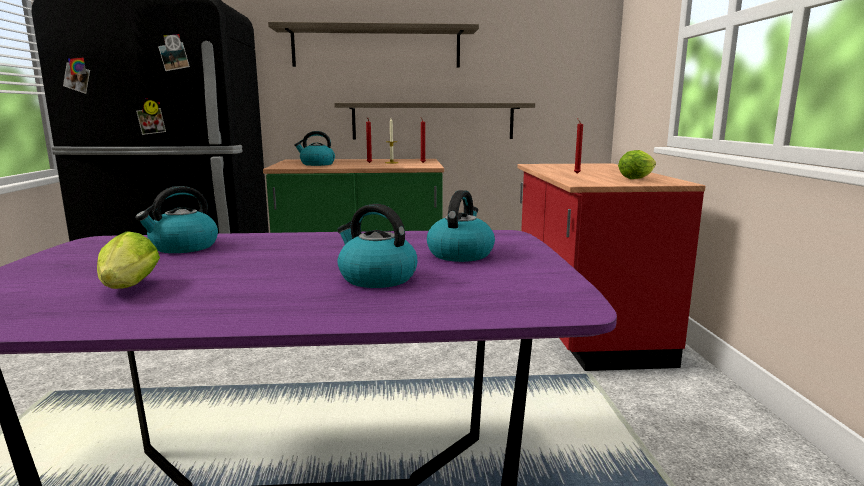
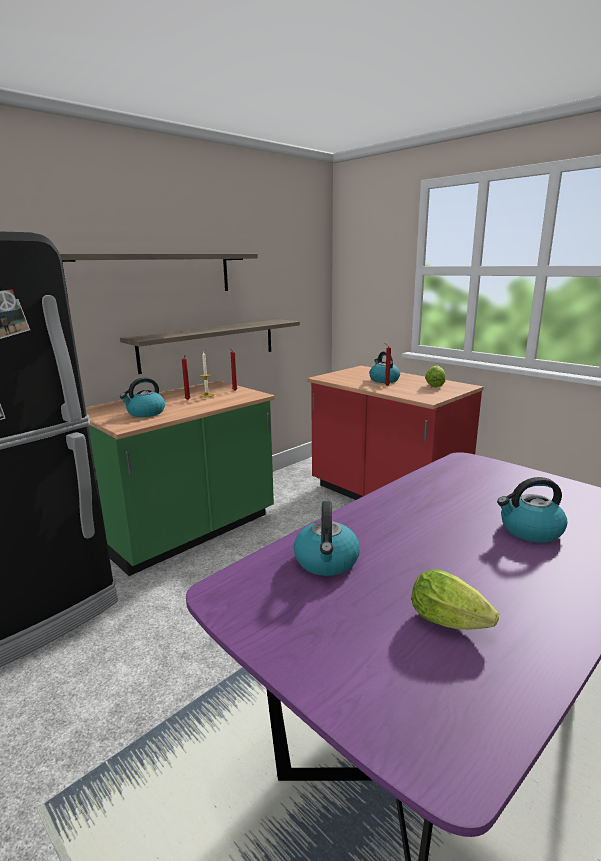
camera: 40 degrees left, 5 degrees up
(460, 254) = (499, 488): kettle -> kettle (383, 380)

